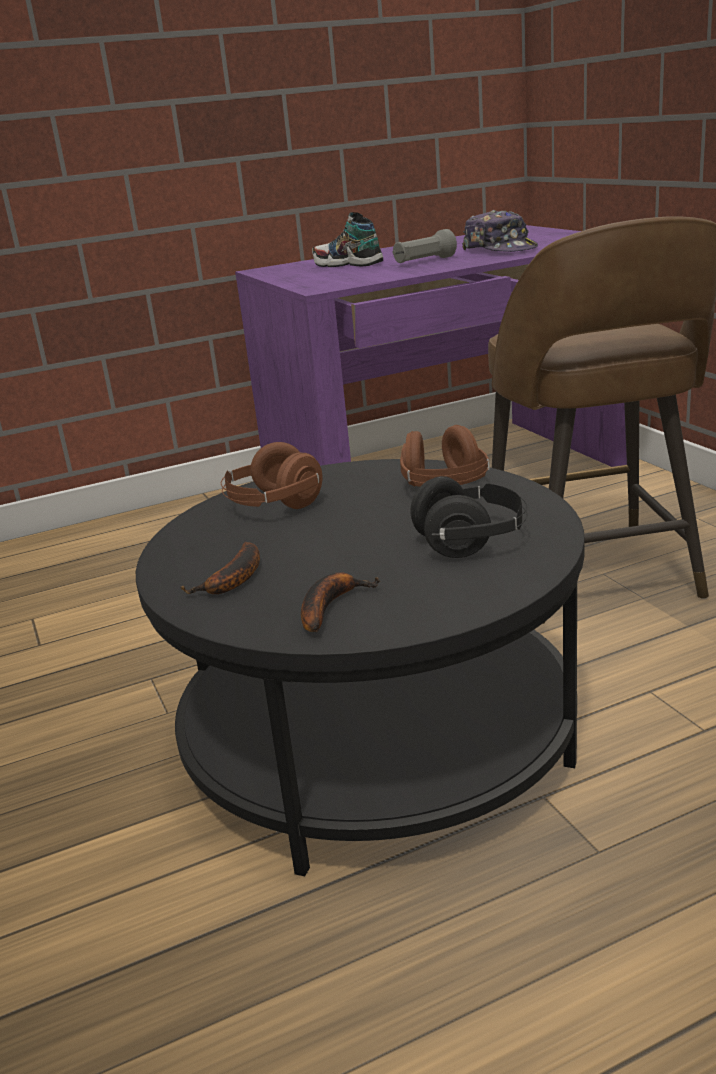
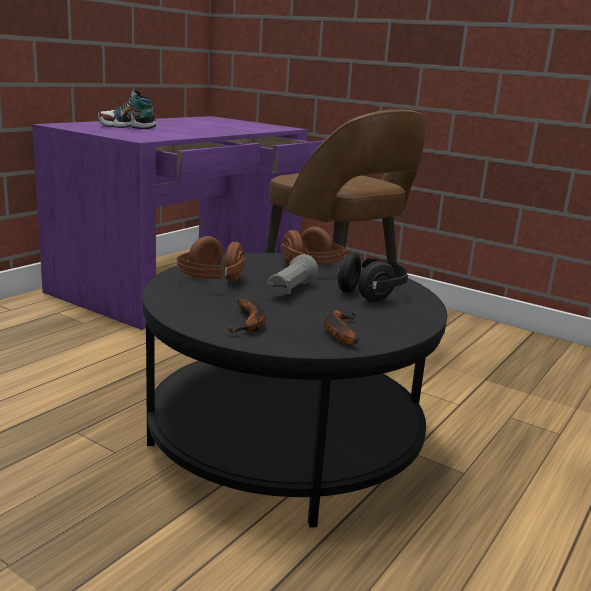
camera: 35 degrees left, 5 degrees down
(424, 261) = (186, 130): grey flashlight -> grey flashlight (290, 290)
(500, 249) = (226, 127): cap -> none

